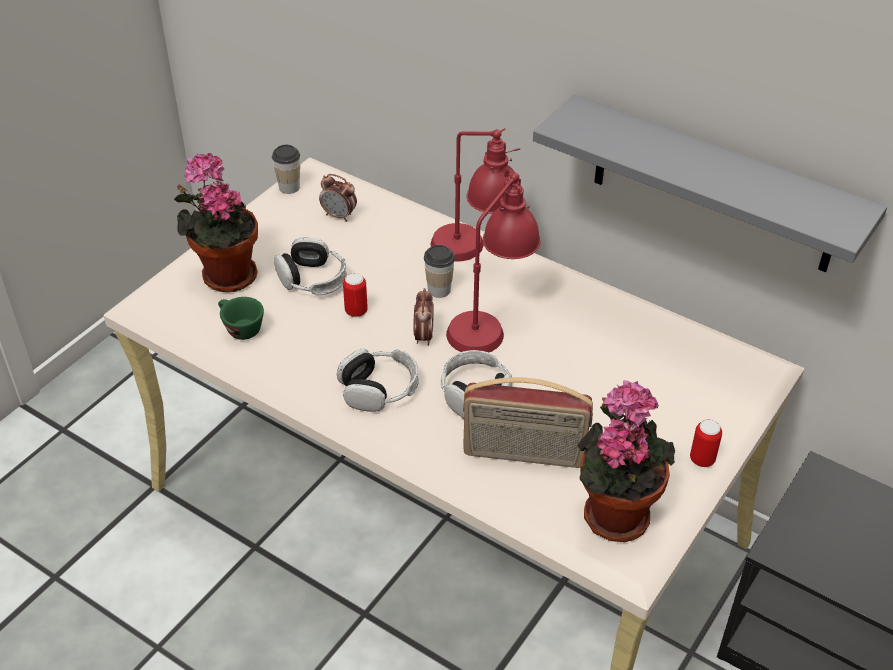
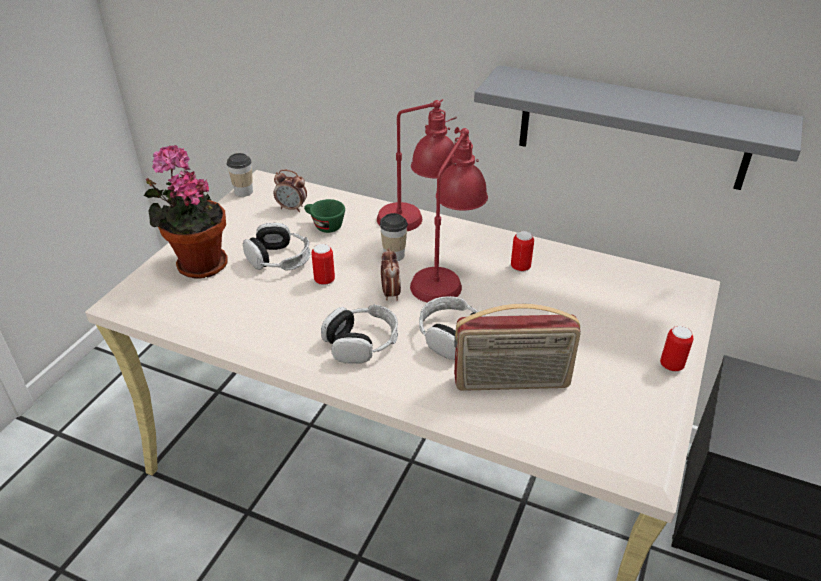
camera: 10 degrees left, 5 degrees down
(239, 328) = (219, 306): green cup -> green cup (324, 226)
(576, 322) = (520, 267): none -> can
(614, 511) = (612, 422): potted plant -> none

